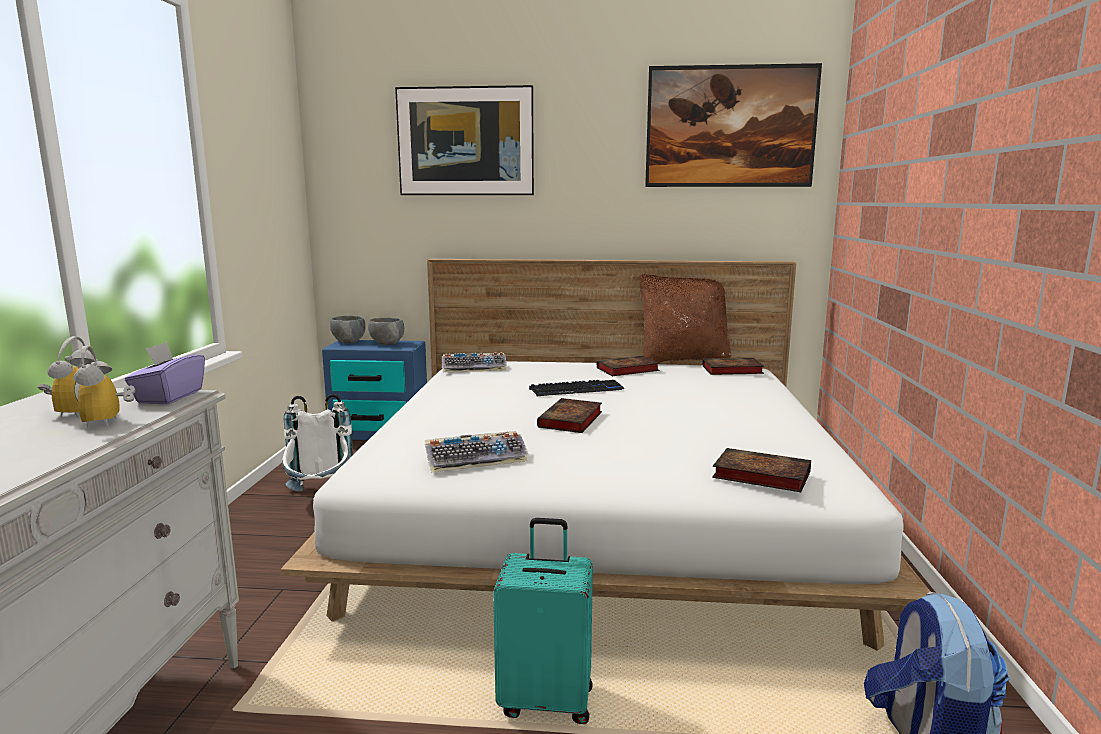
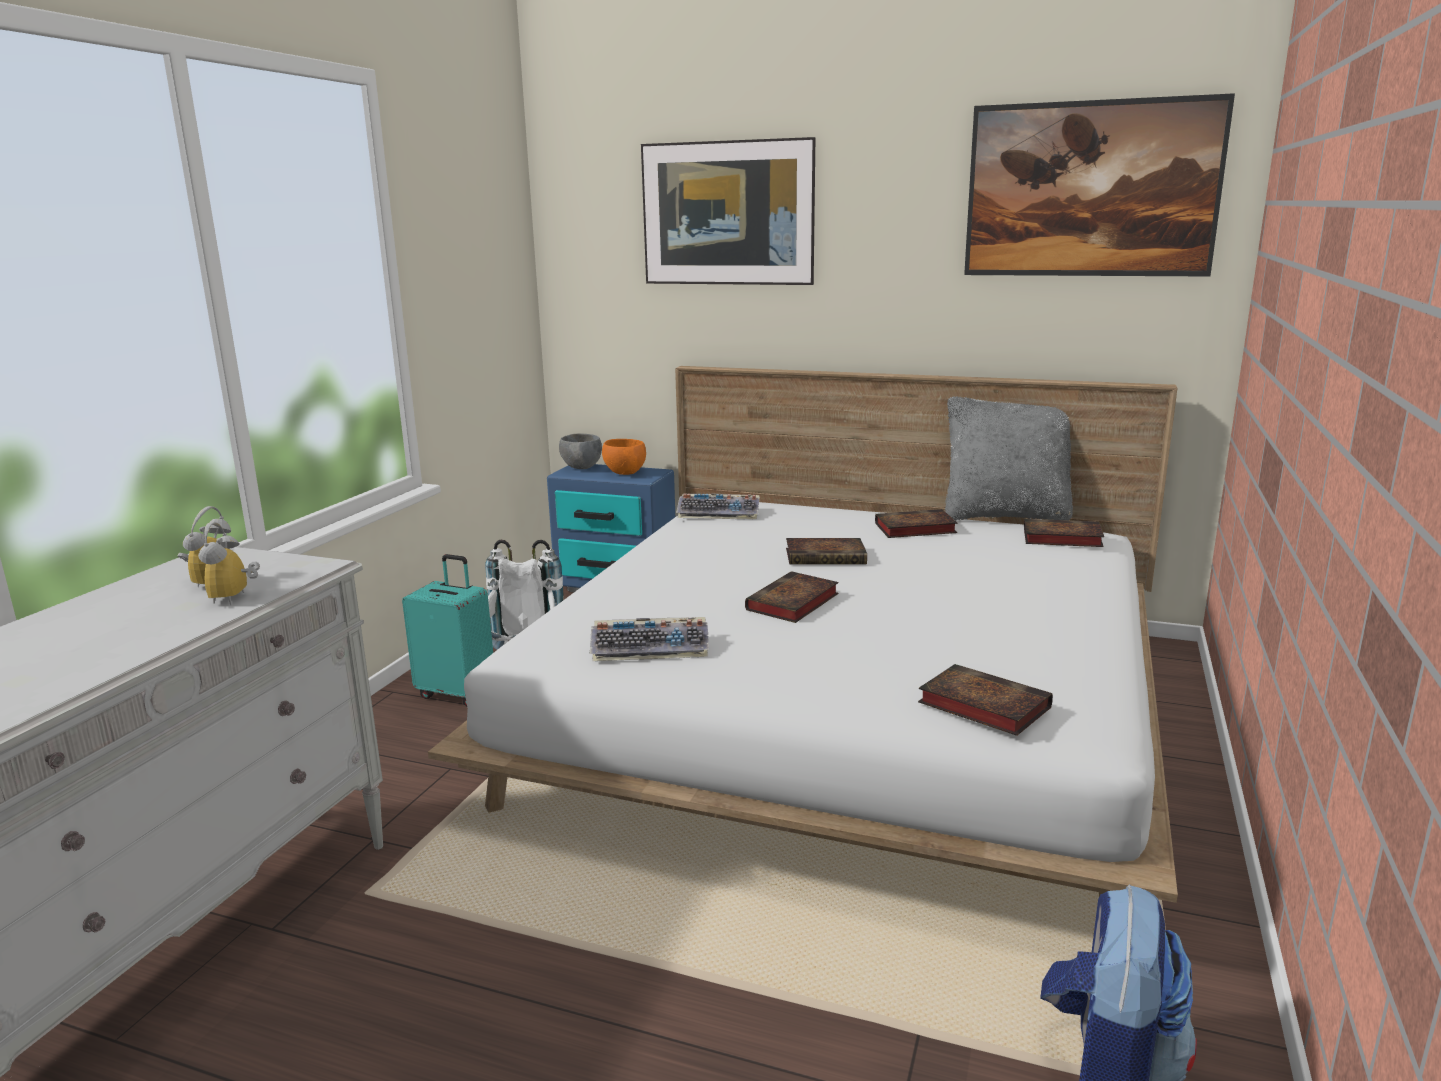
camera: 15 degrees right, 5 degrees up
(169, 397) = (304, 567): purple tissue box -> none
(387, 344) = (624, 473): grey bowl -> orange bowl
(547, 700) = (683, 936): turquoise suitcase -> turquoise suitcase (458, 692)
(576, 390) = (827, 557): keyboard -> book
(684, 361) = (1007, 518): brown pillow -> grey pillow

